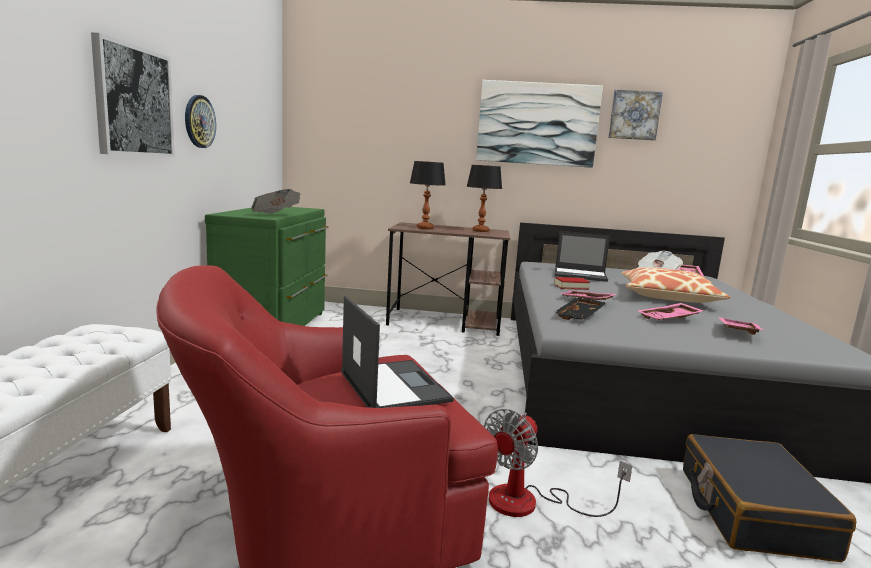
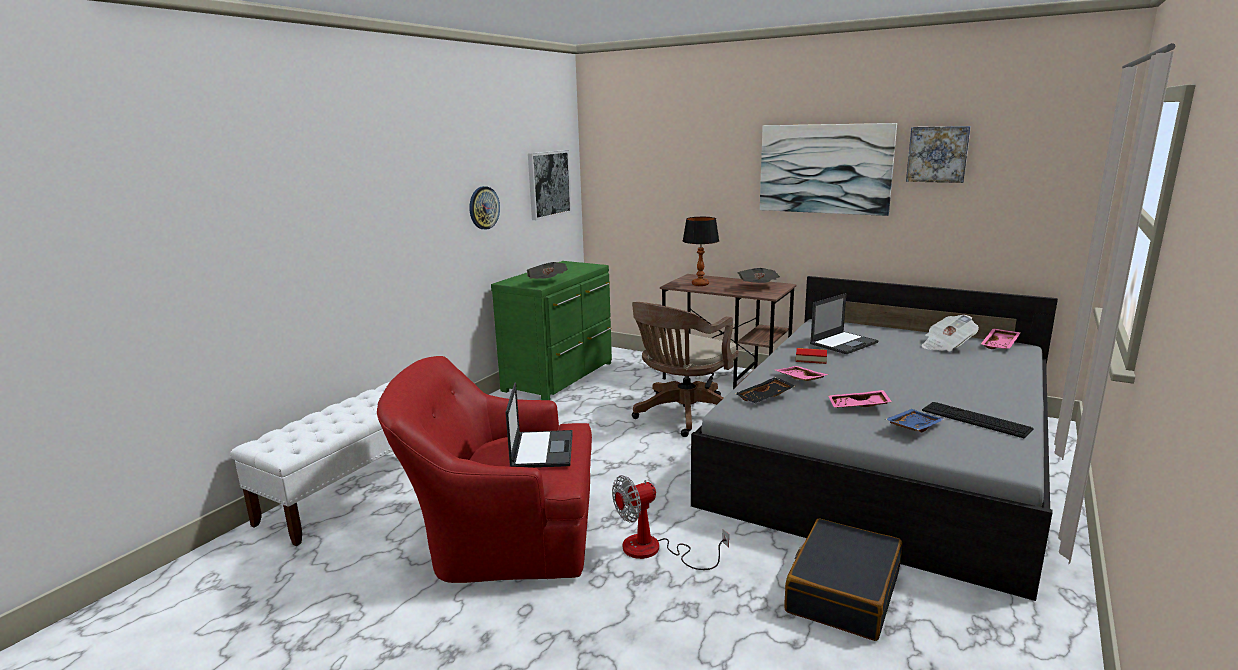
camera: 25 degrees right, 5 degrees up
(134, 101) = (423, 212): picture -> picture (548, 184)
(433, 355) = (683, 415): none -> brown office chair
(480, 231) = (758, 287): table lamp -> newspaper
(581, 275) = (844, 343): laptop -> laptop turned 75 degrees counterclockwise
(668, 297) = (910, 377): pillow -> none
(737, 332) = (912, 427): pink tray -> blue tray
(768, 323) = (975, 419): none -> keyboard

